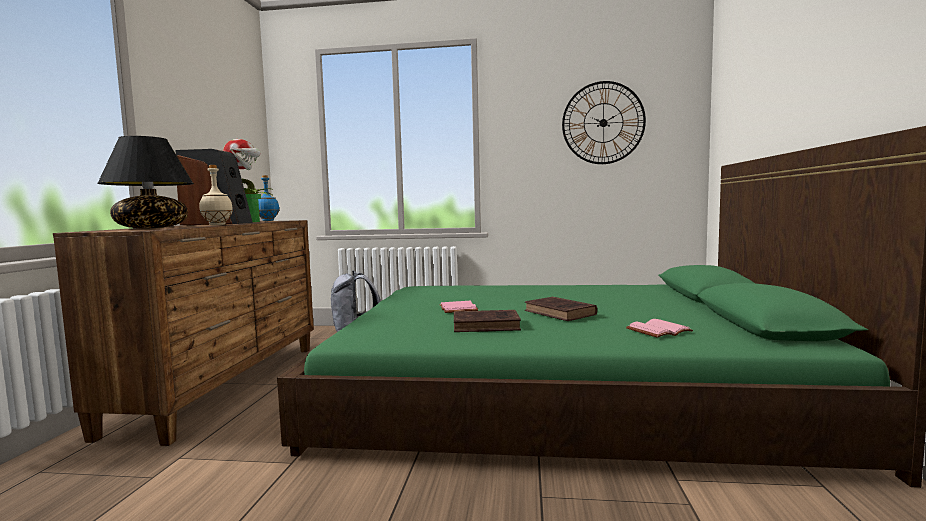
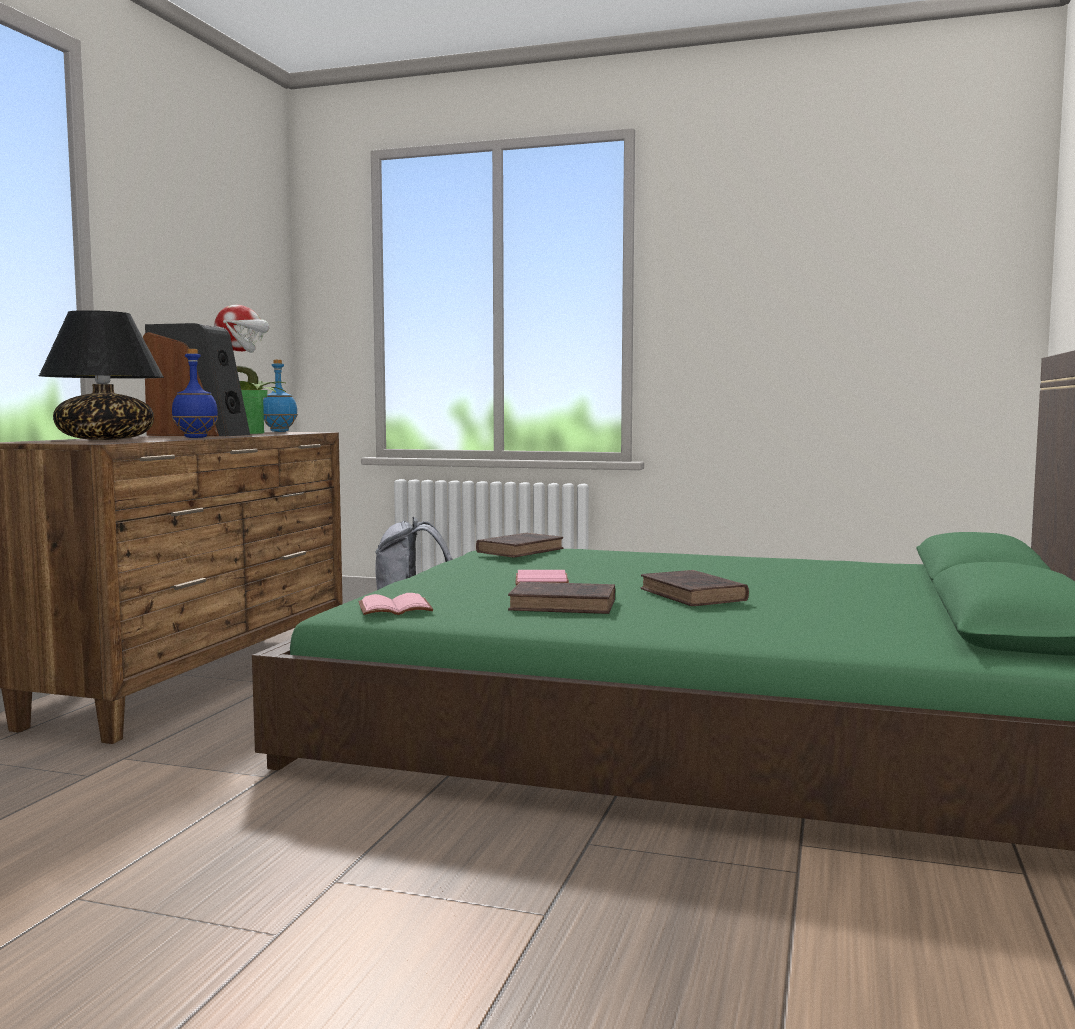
camera: 10 degrees right, 0 degrees up
(217, 225) = (195, 437): beige bottle -> blue bottle
(431, 288) = (521, 550): none -> brown book
(603, 123) = (851, 274): wall clock -> none
(658, 330) = (820, 626): pink book -> pink book (396, 608)

